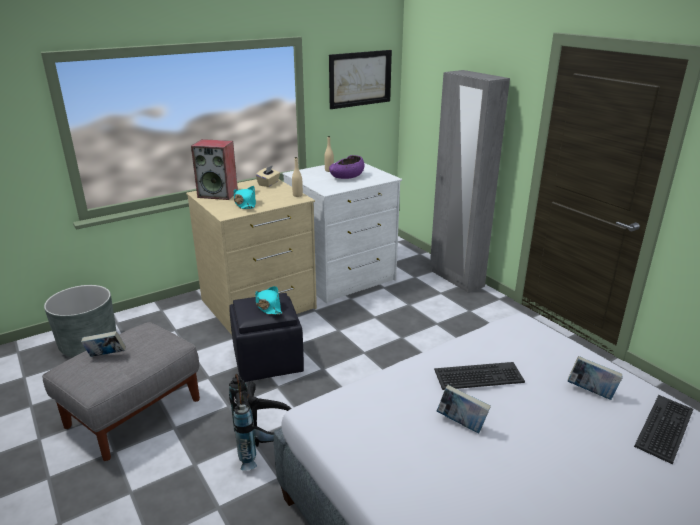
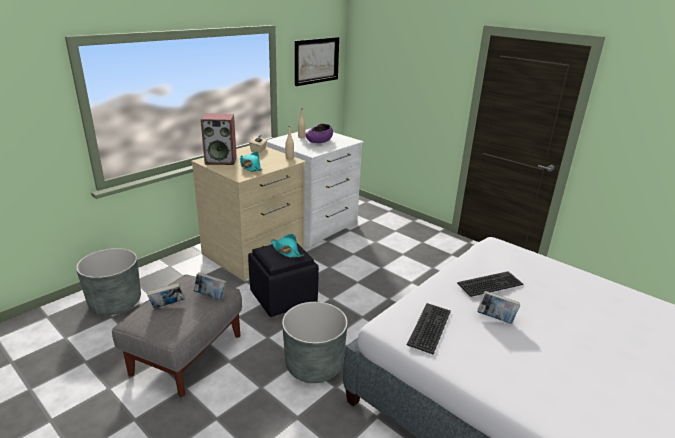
camera: 15 degrees left, 0 degrees up
(265, 448) = (314, 365): black backpack -> grey planter
(456, 279) = (402, 219): grey wardrobe -> none
(591, 392) = (567, 286): book -> book (211, 296)
(665, 428) = (625, 304): keyboard -> keyboard (430, 328)

